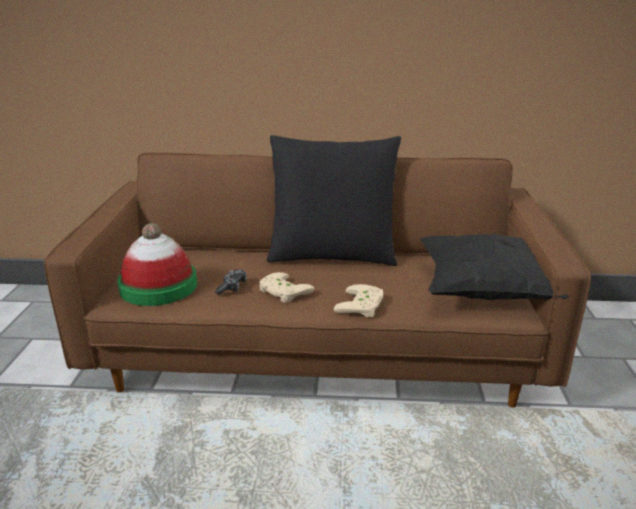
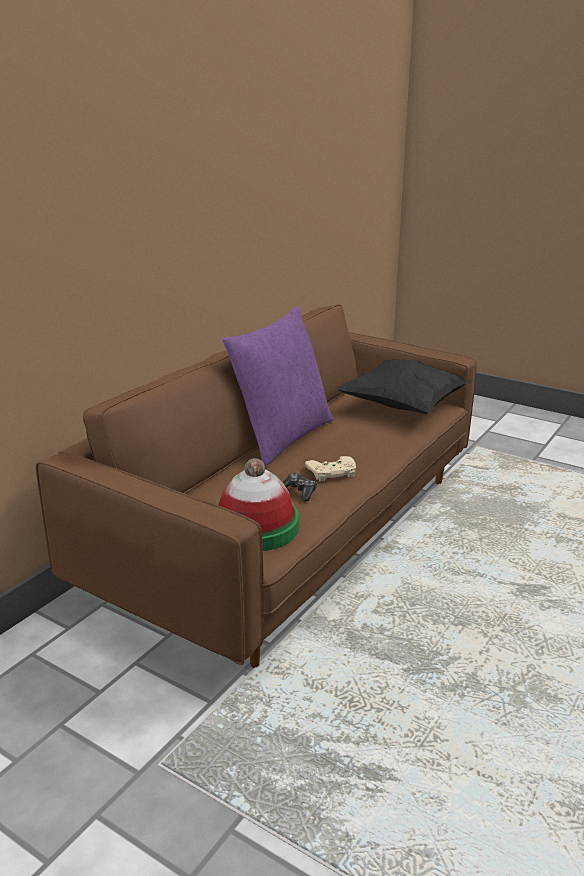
camera: 60 degrees left, 0 degrees up
(332, 255) = (282, 437): black pillow -> purple pillow
(363, 305) = (388, 449): beige game controller -> none

